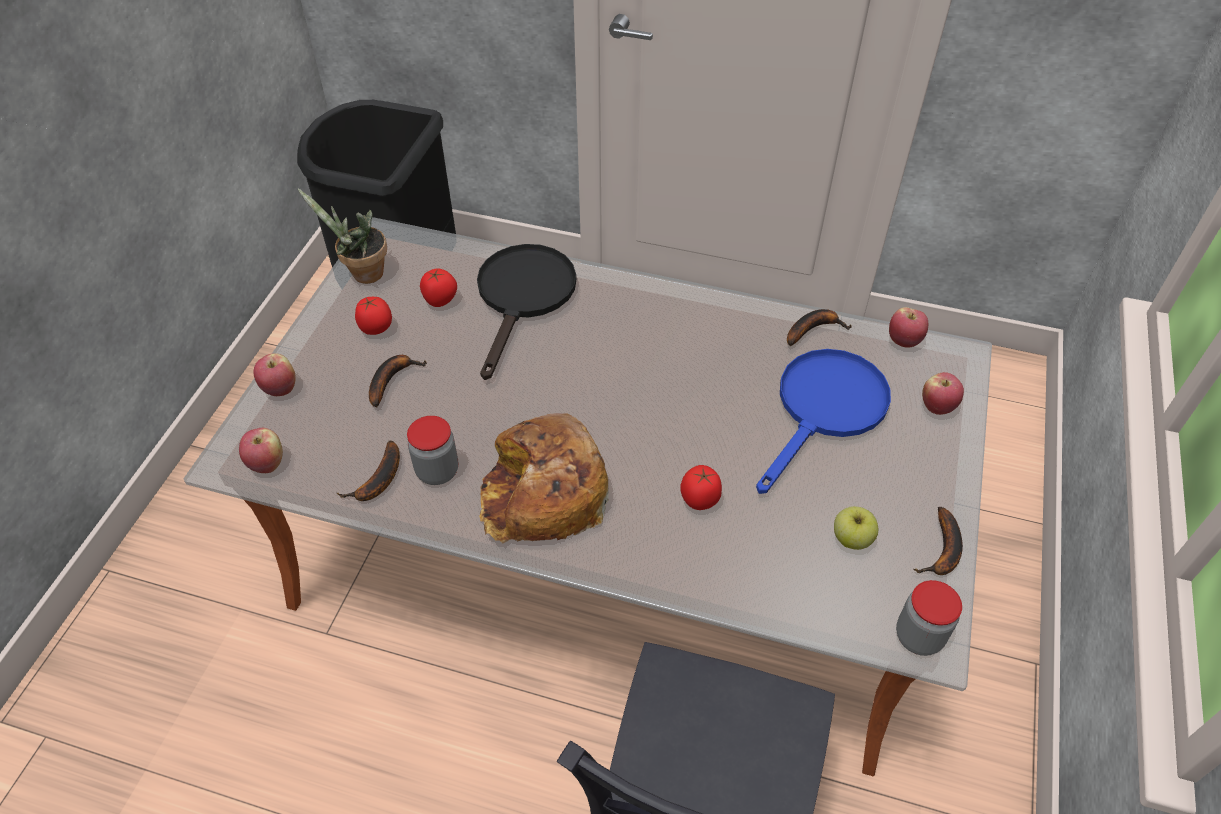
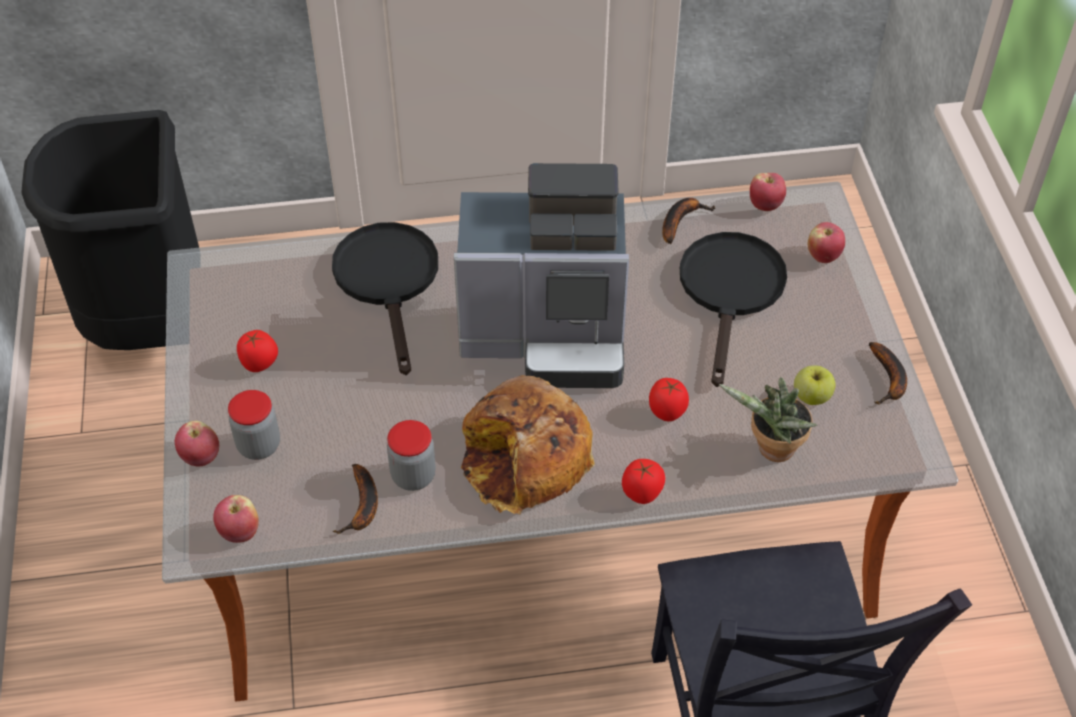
camera: 25 degrees left, 0 degrees up
(363, 274) = (206, 313): potted plant -> potted plant (771, 450)
(391, 379) = (310, 408): banana -> none
(440, 300) = (307, 313): tomato -> tomato (642, 493)
(631, 391) = (549, 336): none -> coffee machine
(825, 410) = (731, 292): blue frying pan -> black frying pan
(919, 636) = (904, 455): jar -> jar (259, 445)

